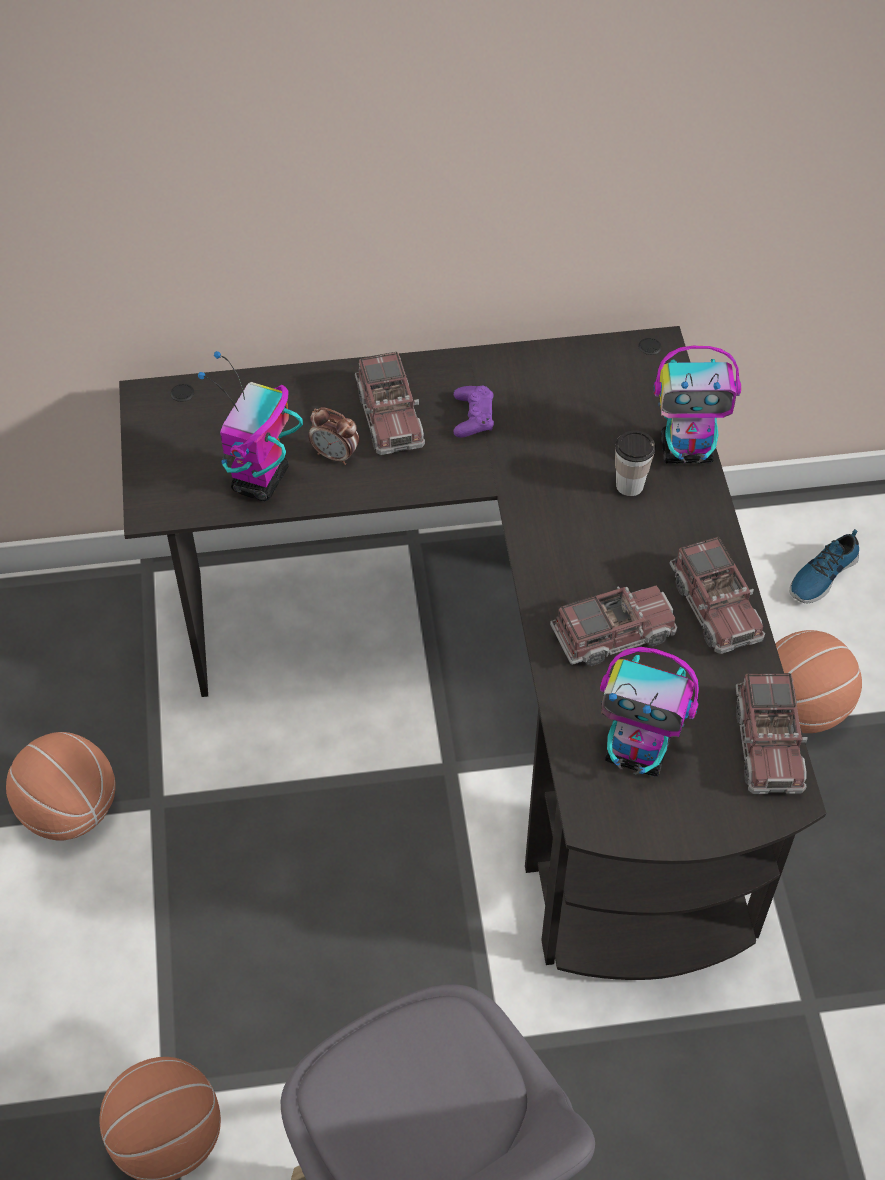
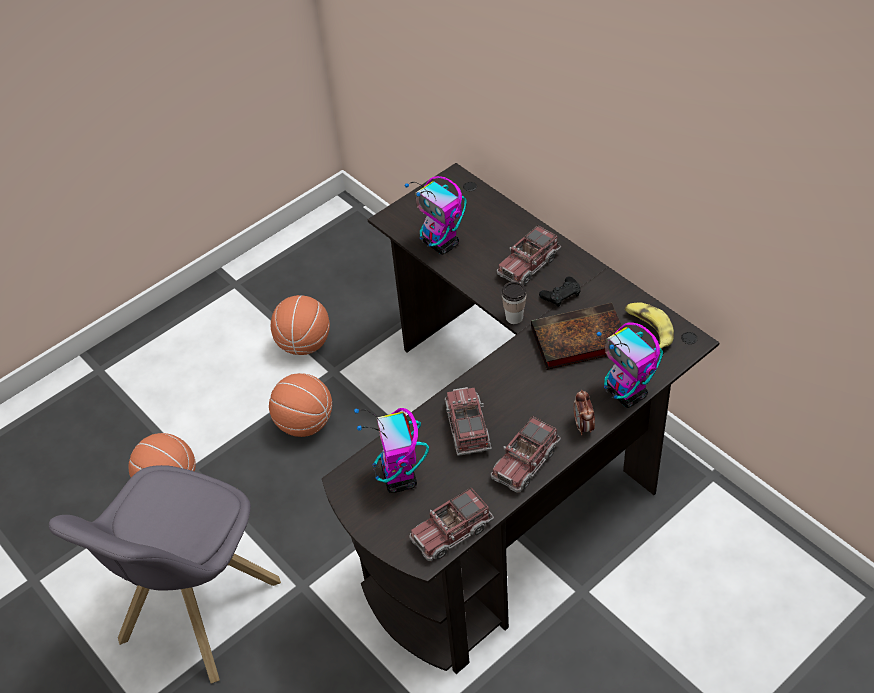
camera: 60 degrees right, 5 degrees down
(260, 481) = (441, 244): toy robot -> toy robot turned 120 degrees counterclockwise
(335, 455) = (483, 260): alarm clock -> alarm clock (583, 426)
(473, 416) = (561, 295): purple game controller -> black game controller
(564, 446) = (577, 341): none -> book
(606, 372) = (648, 329): none -> banana
(613, 634) = (467, 428): toy truck -> toy truck turned 135 degrees counterclockwise
(629, 485) = (576, 382): cup -> cup (514, 317)
(801, 707) = (630, 615): basketball -> basketball (305, 423)
(821, 575) = (739, 575): shoe -> none

